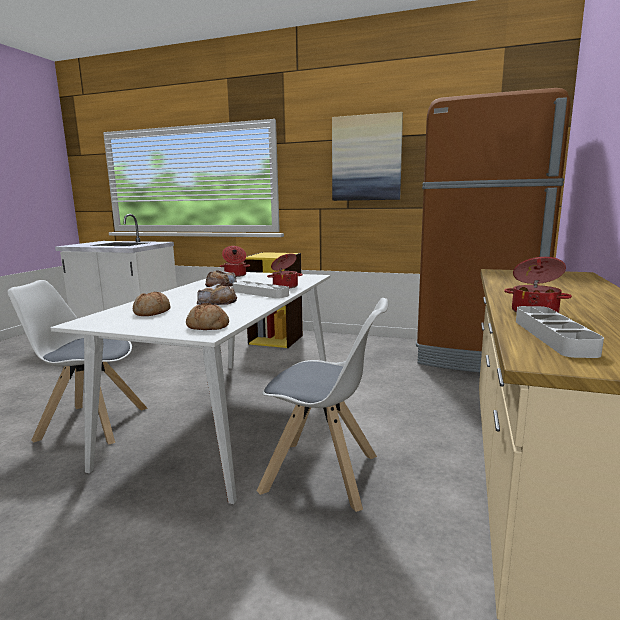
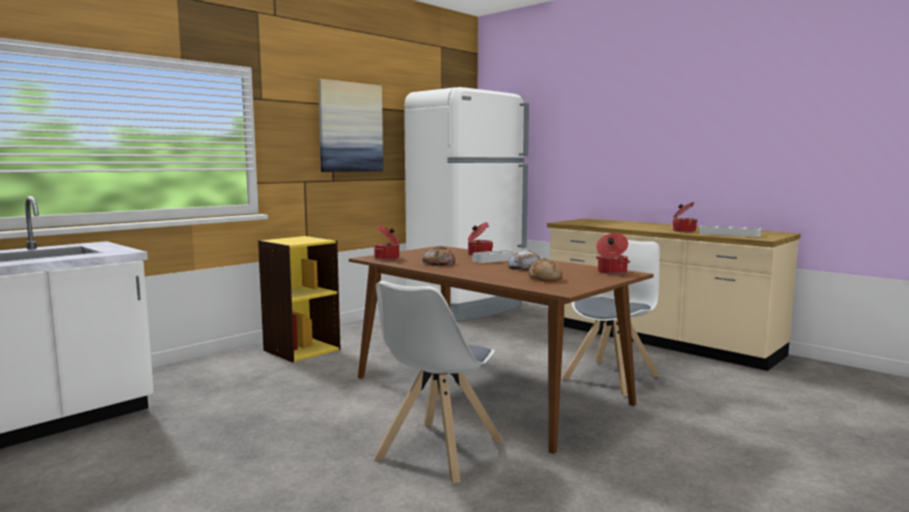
camera: 65 degrees left, 5 degrees down
(207, 327) = (611, 272): bread -> cooking pot
(231, 415) = (487, 390): white dining table -> brown dining table
(476, 357) = (467, 308): brown fridge -> white fridge

